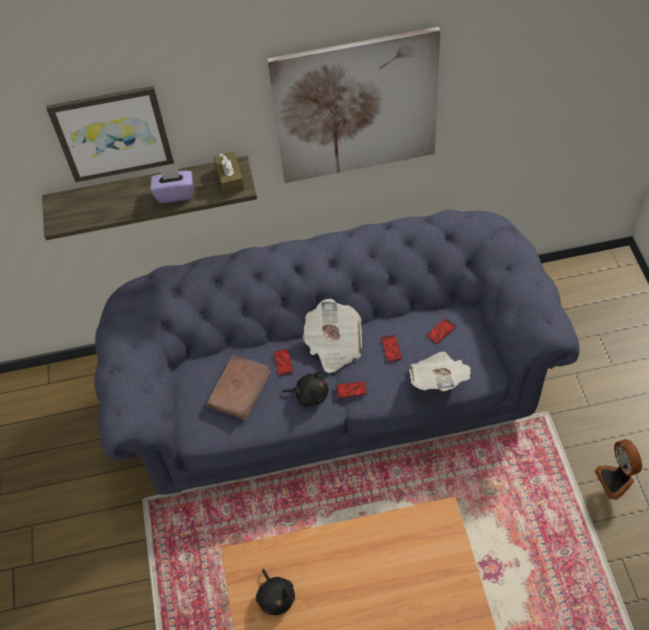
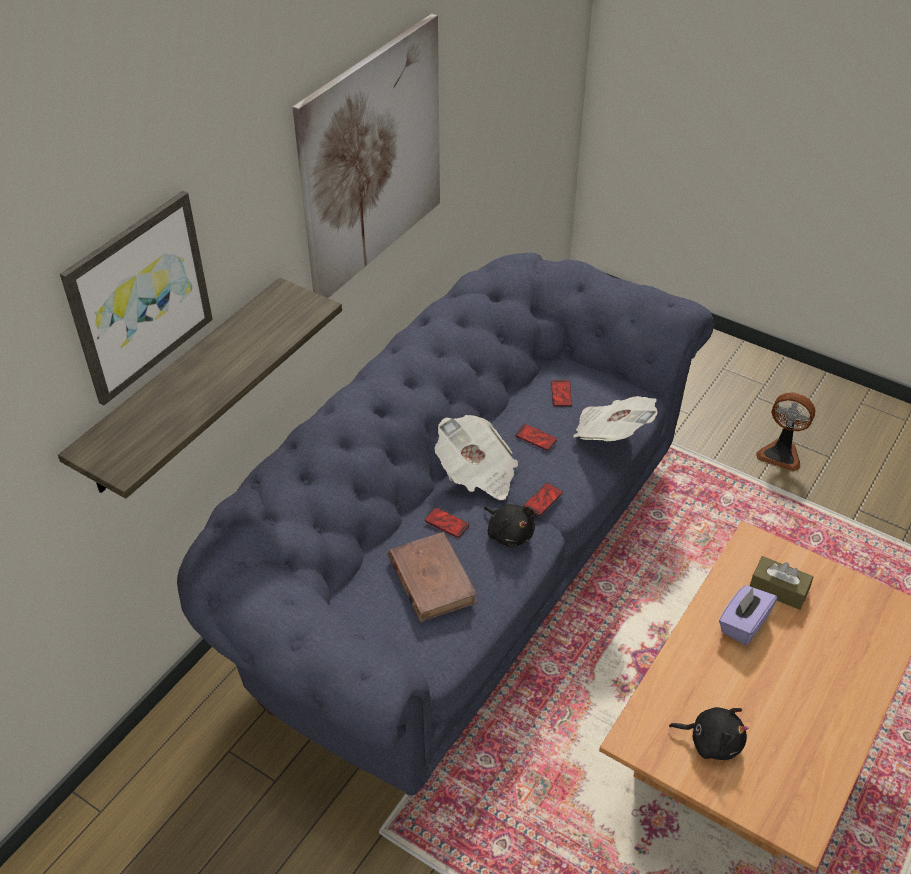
camera: 50 degrees left, 10 degrees down
(175, 193) = (243, 354): purple tissue box -> purple tissue box (743, 624)
(230, 178) = (290, 306): brown tissue box -> brown tissue box (778, 589)
(309, 395) = (509, 533): black plush toy -> black plush toy turned 90 degrees clockwise

